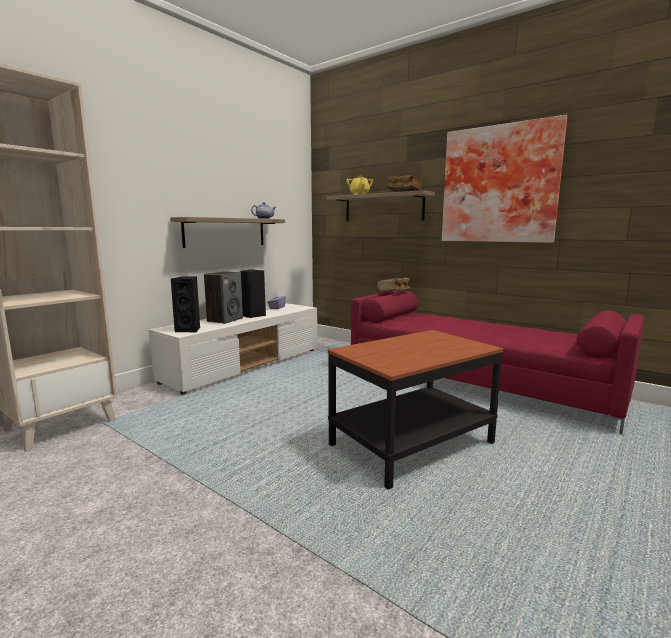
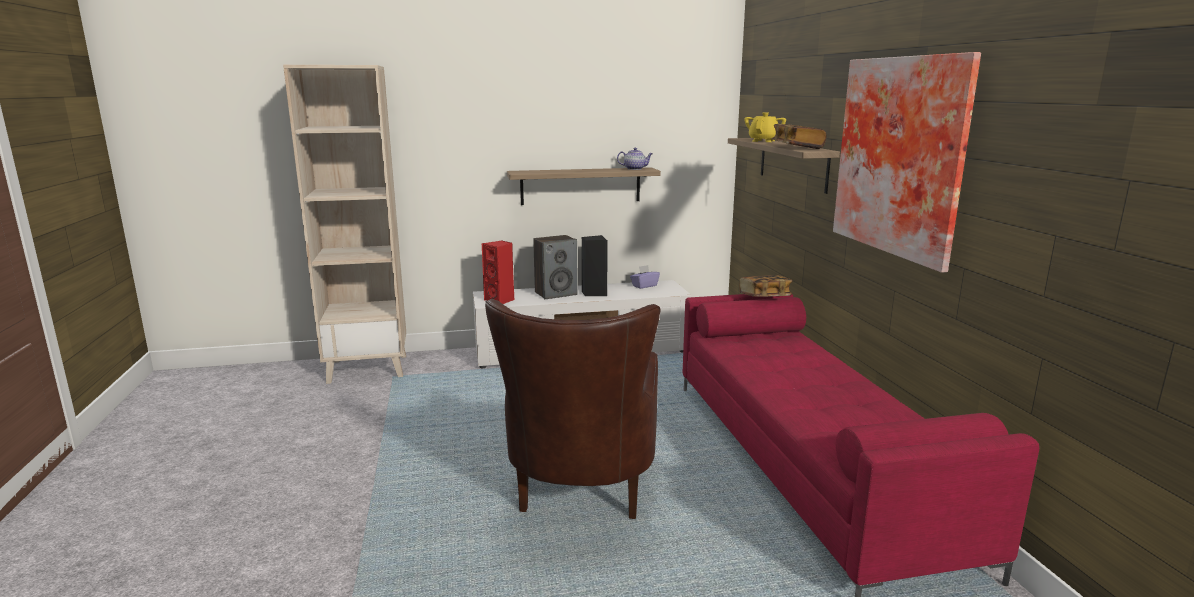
camera: 40 degrees right, 5 degrees up
(189, 330) = (500, 300): black speaker -> red speaker
(412, 444) = (581, 498): side table -> brown armchair

